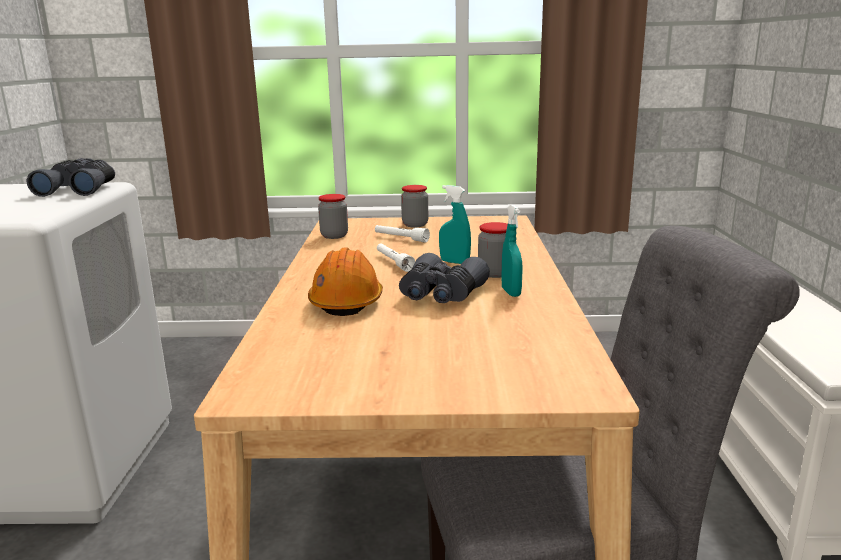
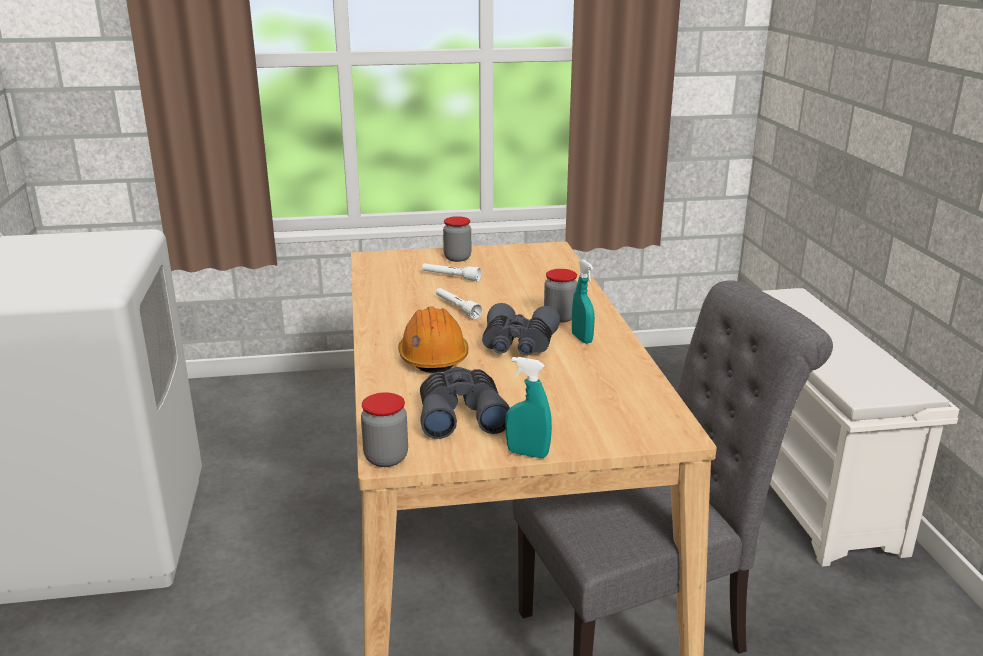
camera: 10 degrees left, 5 degrees up
(79, 189) = (113, 243): grey binoculars -> grey binoculars (461, 414)
(334, 236) = (379, 276): jar -> jar (386, 458)
(454, 262) = (516, 305): turquoise spray bottle -> turquoise spray bottle (527, 453)

